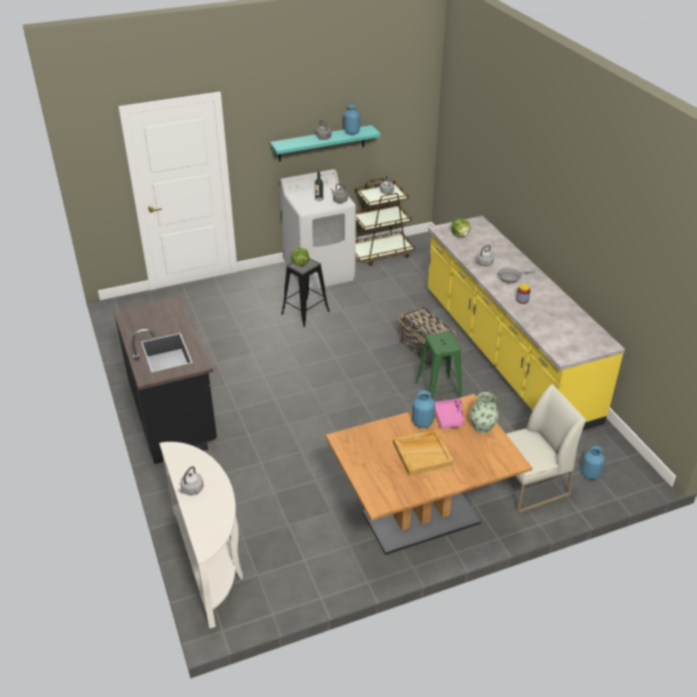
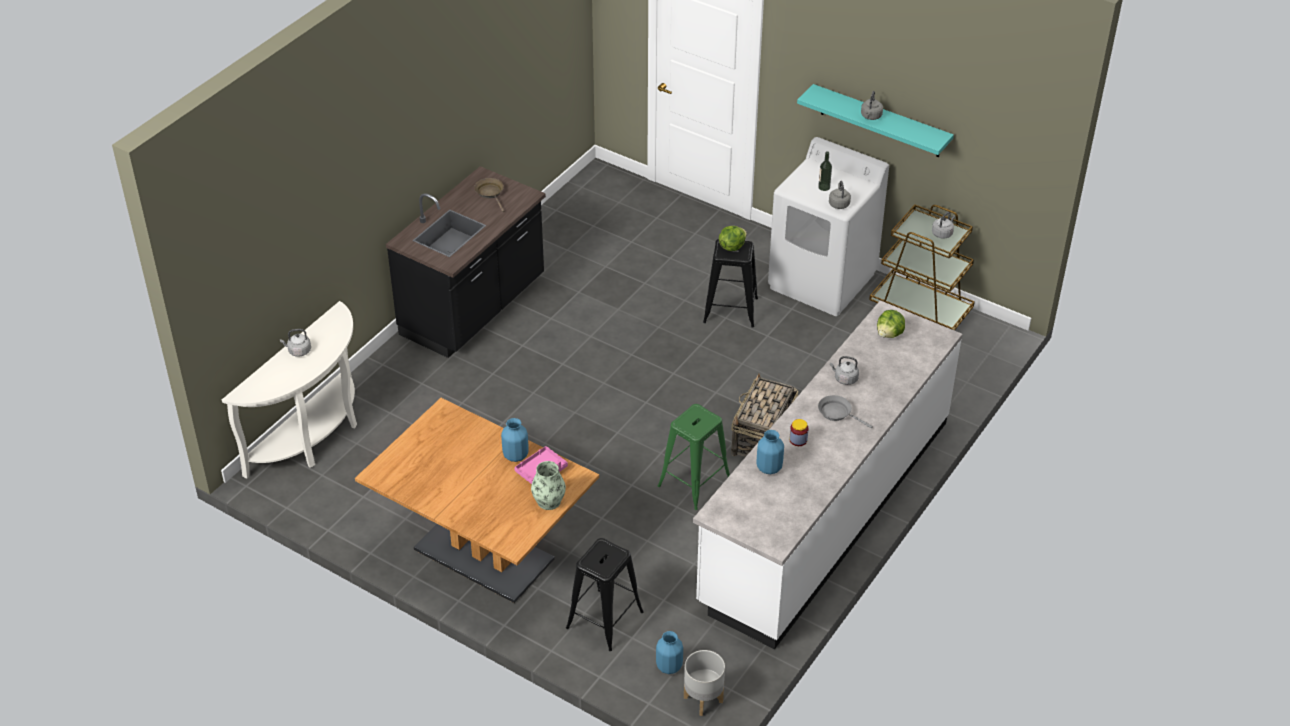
camera: 55 degrees right, 5 degrees up
(149, 317) = (490, 193): none -> brown frying pan
(352, 133) = (911, 130): blue vase -> blue vase (769, 468)
(423, 453) = (470, 475): beige tray -> none
(506, 354) = (825, 510): yellow counter -> white counter
(528, 485) = (605, 619): white chair -> black stool
(628, 472) = (703, 699): none -> grey planter

